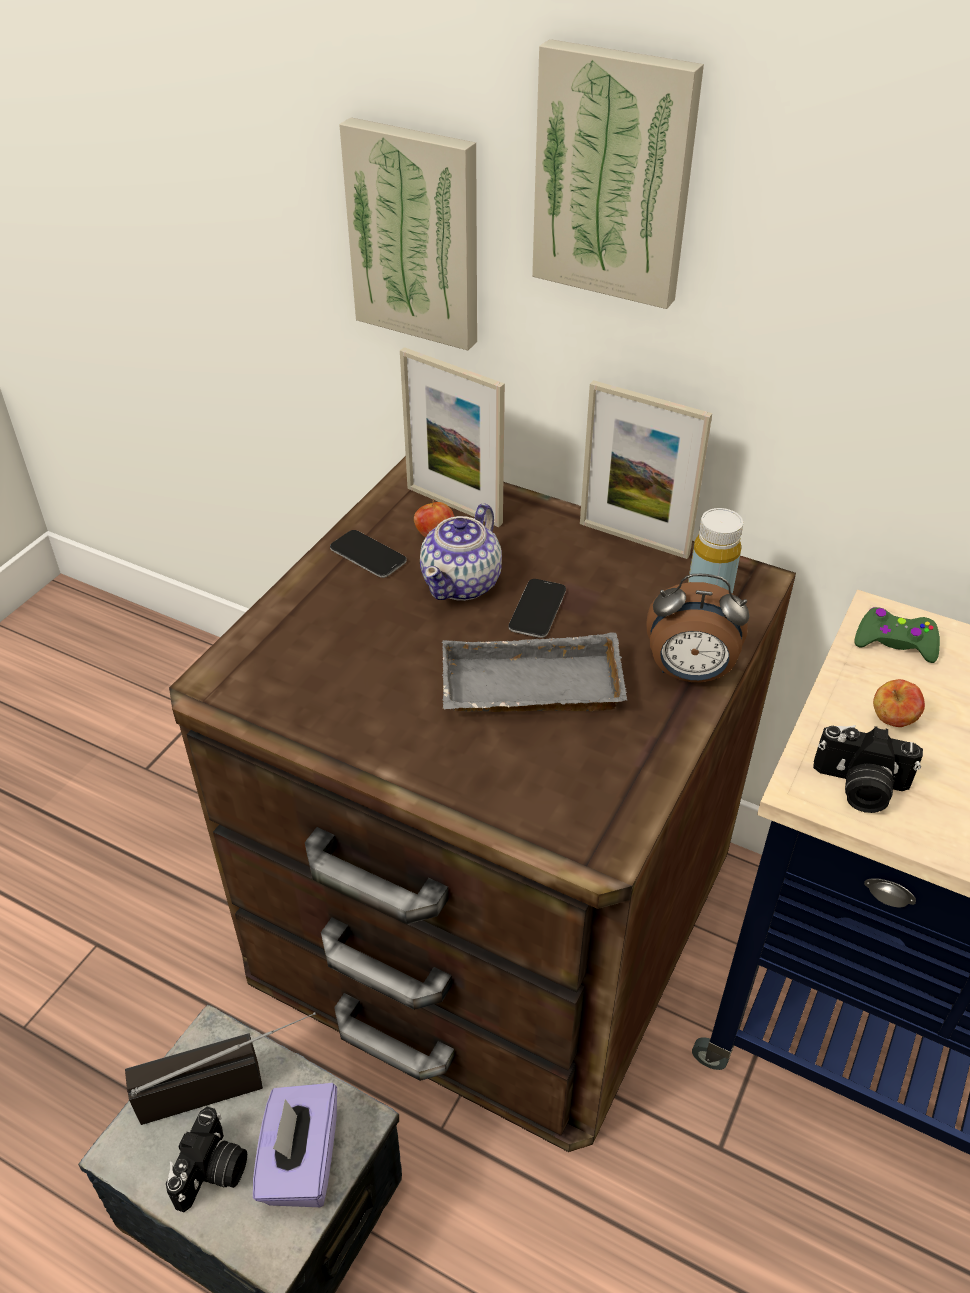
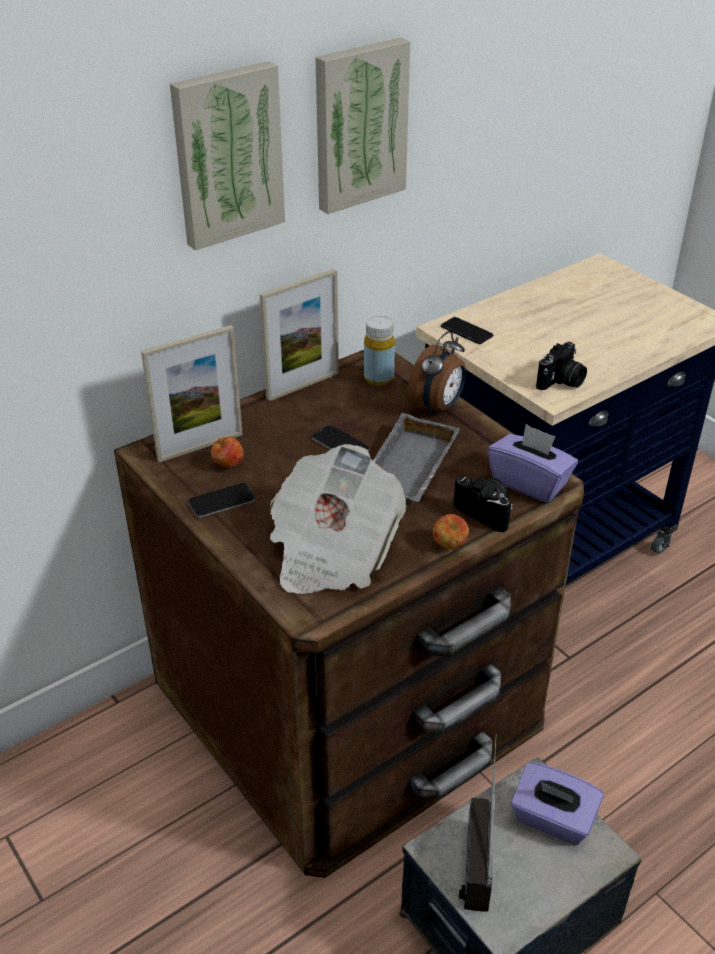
camera: 65 degrees left, 5 degrees down
(213, 1172) = (542, 874): camera -> camera (486, 511)
(330, 669) = (332, 550): none -> newspaper
(416, 234) = (86, 272): picture -> picture (359, 125)
(462, 583) = (288, 467): teapot -> none
(584, 821) = (529, 482): none -> purple tissue box
(892, 720) = (522, 354): apple -> apple (449, 545)
(895, 642) = (466, 331): green game controller -> phone

